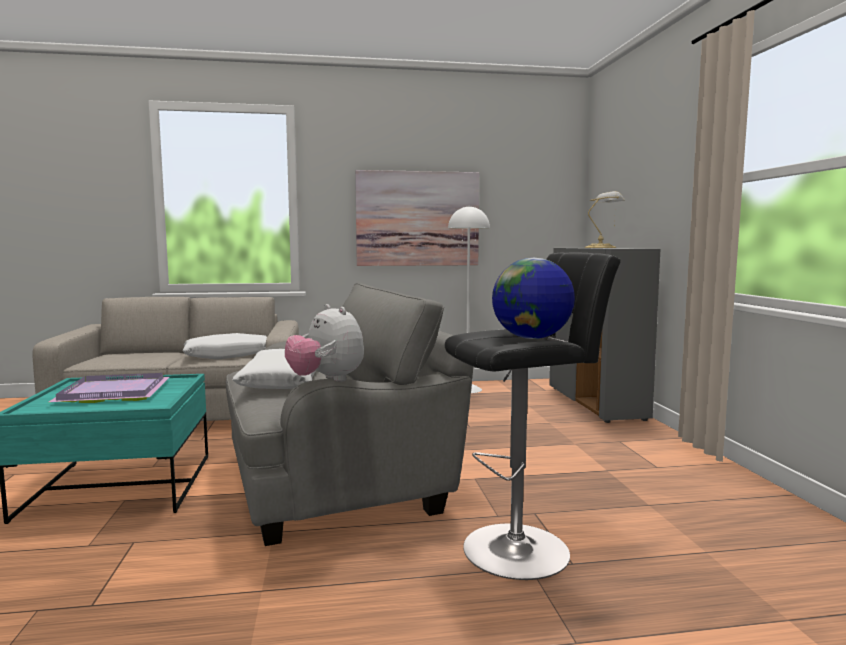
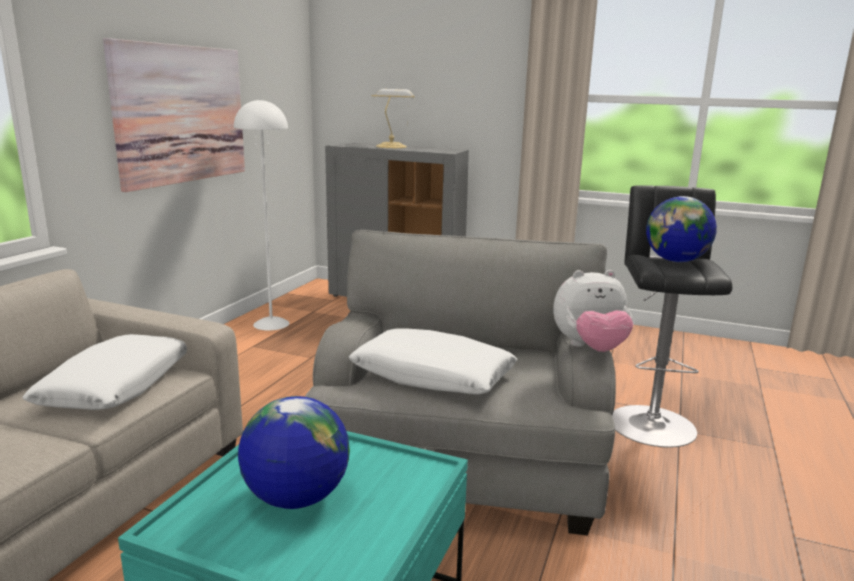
camera: 60 degrees left, 10 degrees up
(112, 392) = (296, 498): purple tray -> globe

